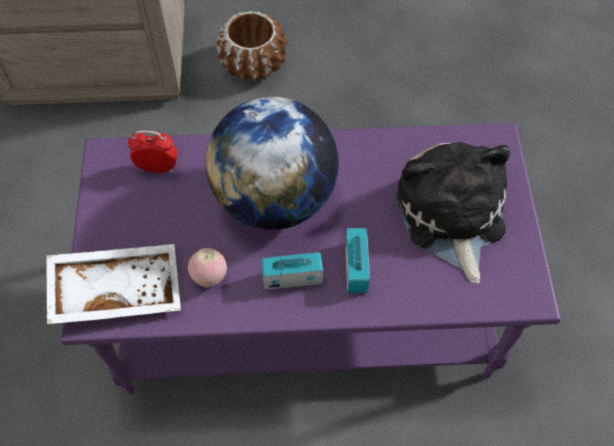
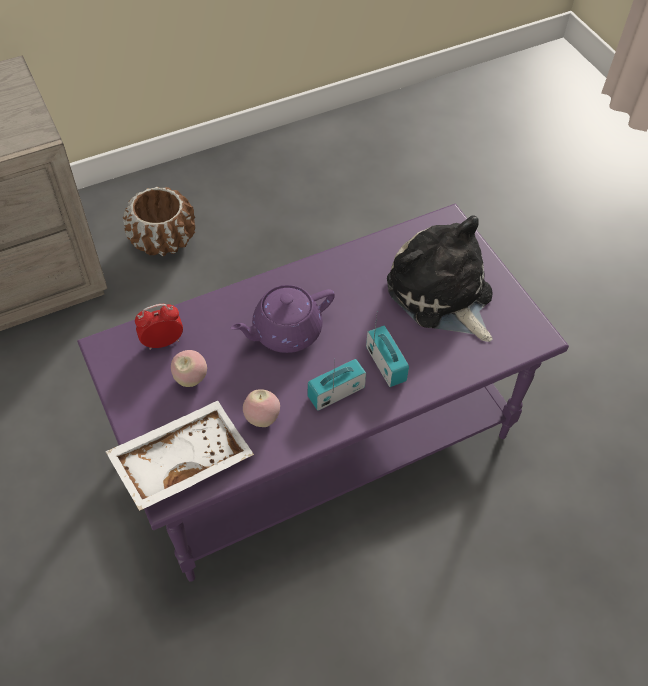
camera: 25 degrees left, 5 degrees down
(164, 213) = (191, 379): none -> apple
(275, 198) = (285, 332): globe -> purple teapot

